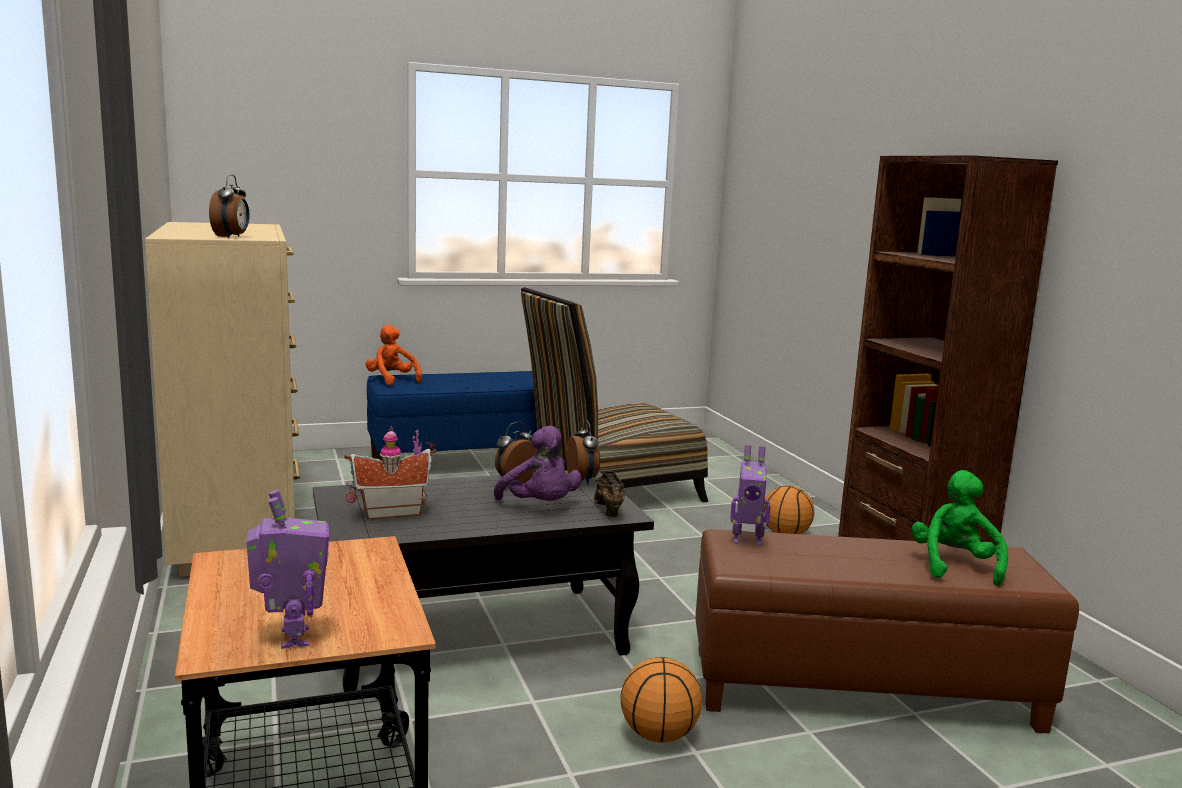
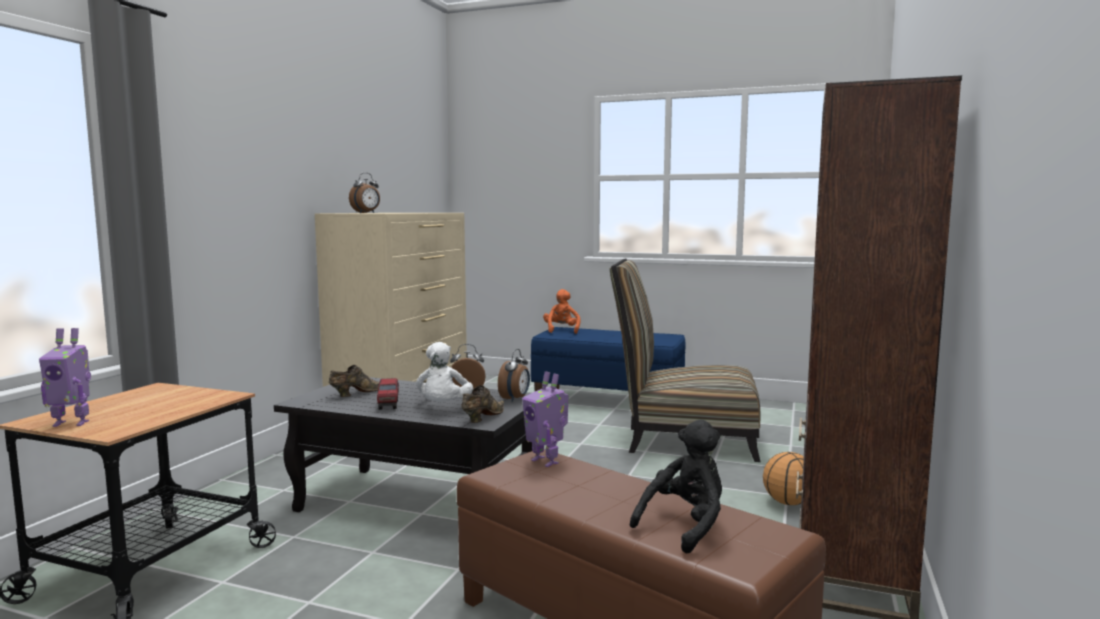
camera: 40 degrees right, 5 degrees down
(291, 637) = (72, 423): toy robot -> toy robot turned 60 degrees clockwise
(390, 511) = (355, 393): toy house -> brown shoe
(471, 516) = (388, 405): none -> toy truck
(540, 506) = (444, 407): purple plush toy -> white plush toy
(659, 735) = (403, 603): basketball -> none
(954, 566) = (685, 526): green plush toy -> black plush toy

